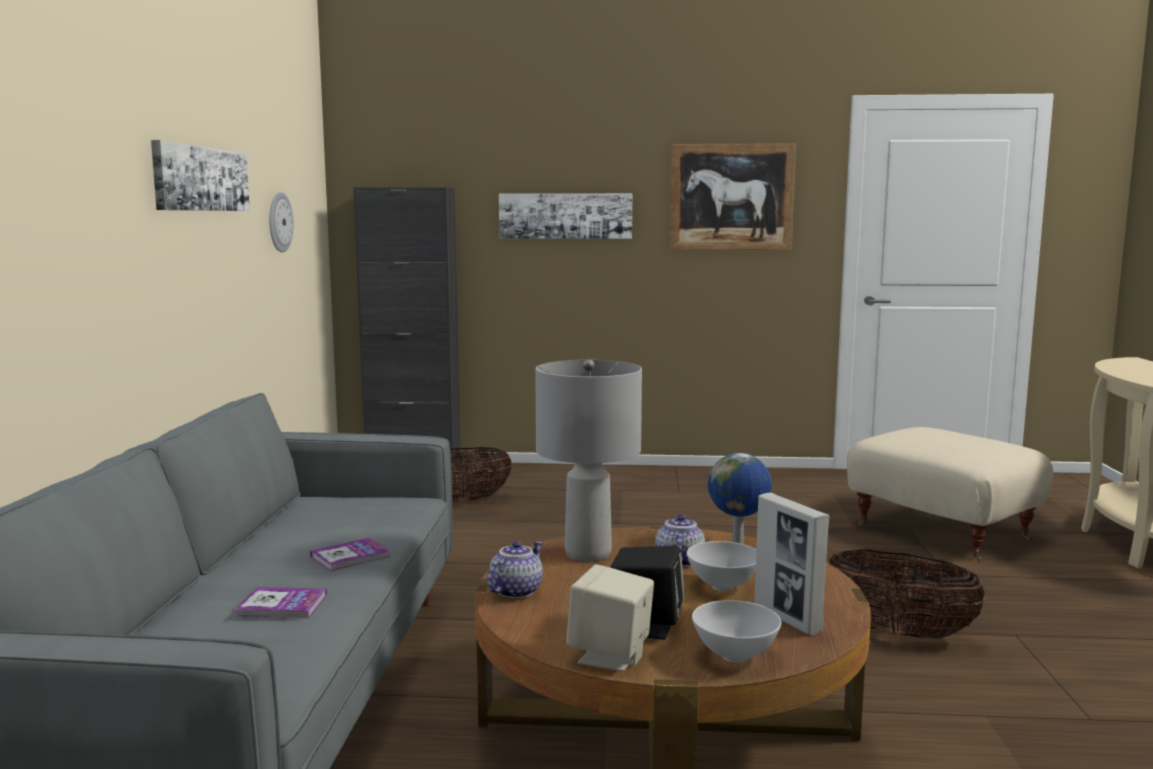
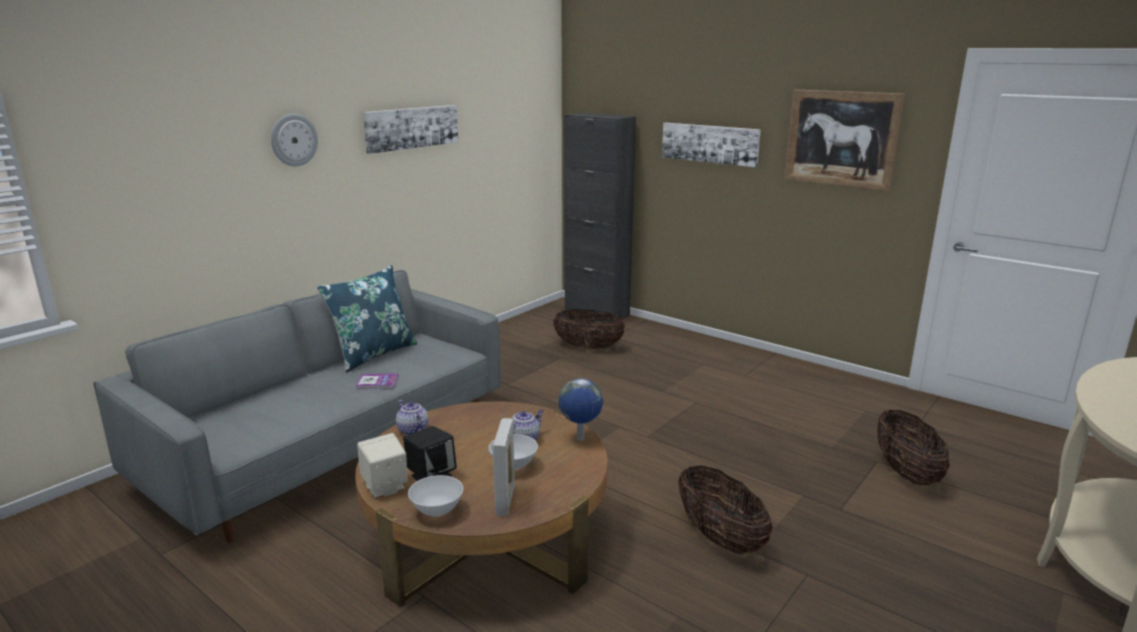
camera: 35 degrees right, 10 degrees up
(269, 531) = (373, 354): none -> blue pillow
(279, 222) = (498, 143): wall clock -> wall clock (293, 140)
(282, 605) = (308, 403): book -> none
(515, 591) = (412, 430): teapot -> teapot turned 105 degrees counterclockwise
(587, 554) = (485, 418): grey table lamp -> none
(943, 531) = (906, 472): beige ottoman -> basket

